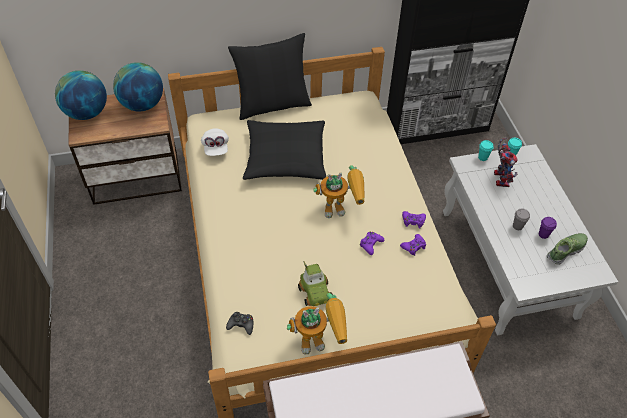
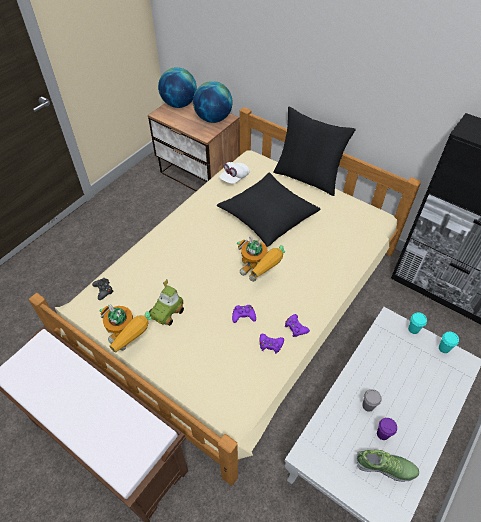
camera: 50 degrees right, 0 degrees up
(499, 177) = (406, 356): toy robot -> none

